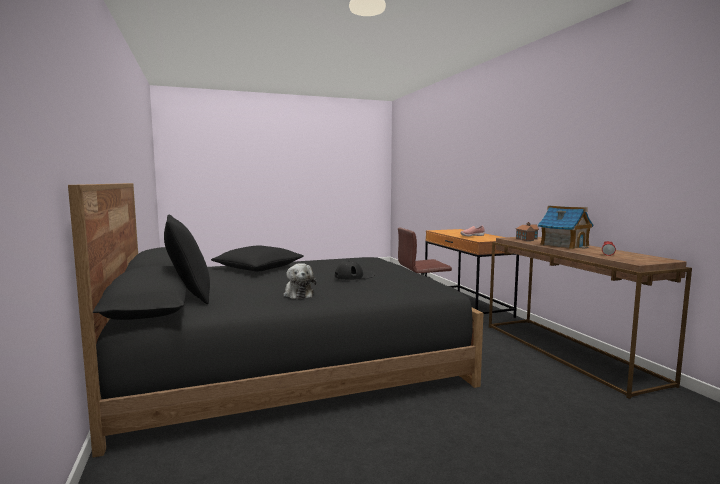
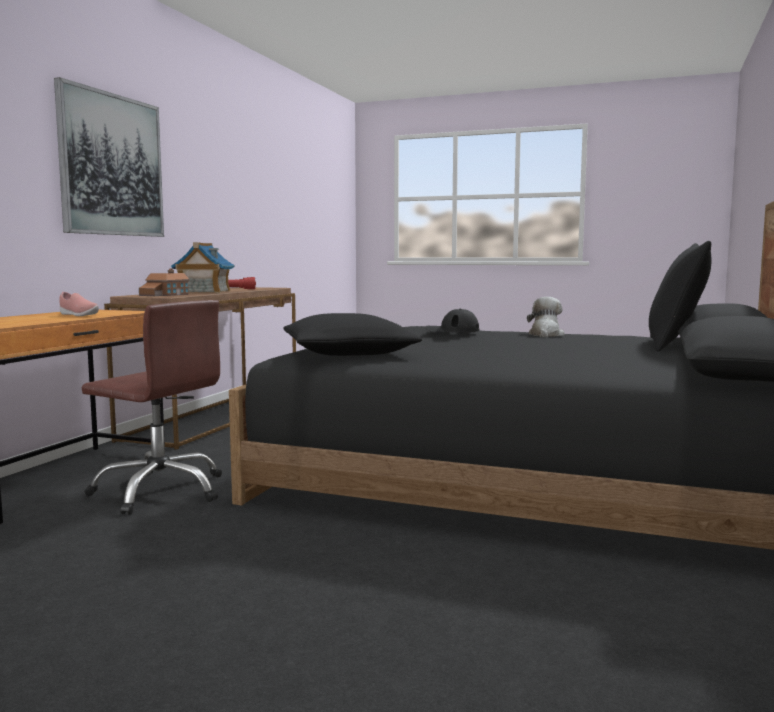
camera: 140 degrees left, 0 degrees up
(258, 268) = (543, 362): black pillow -> black pillow (348, 352)
(552, 154) = (111, 165): none -> picture

